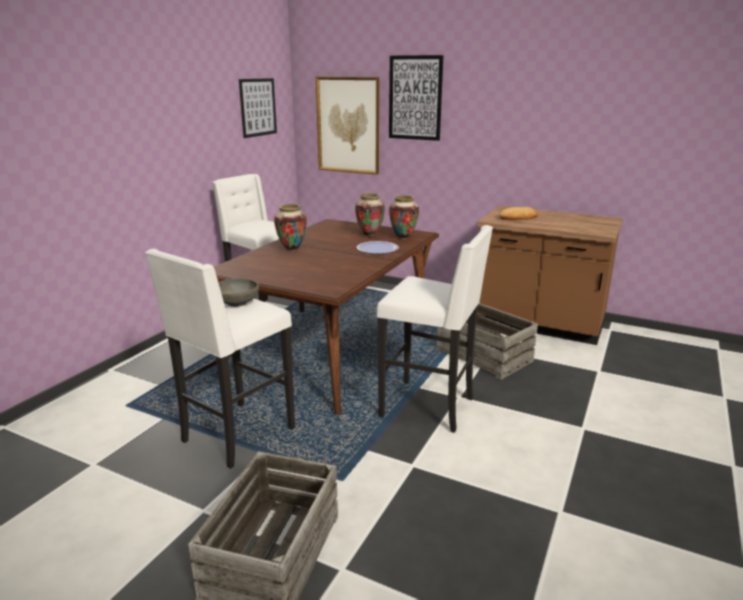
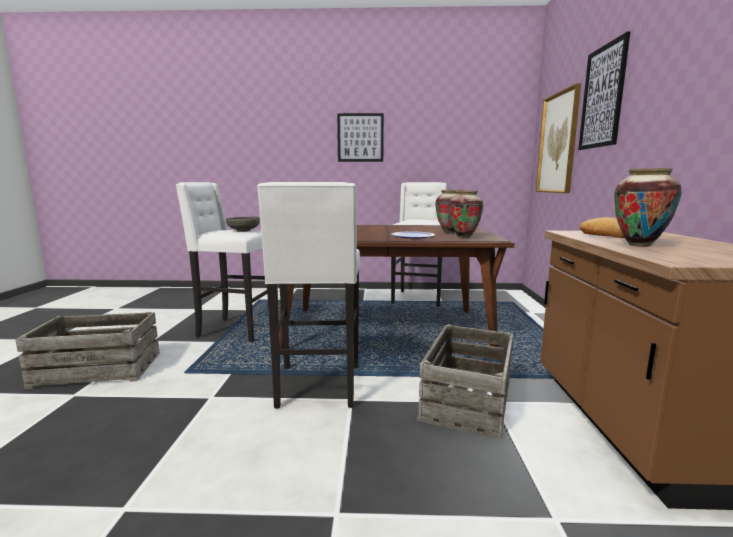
camera: 65 degrees right, 10 degrees down
(258, 107) = (479, 131): picture -> picture (360, 137)
(292, 250) = (372, 227): vase -> vase (639, 245)

